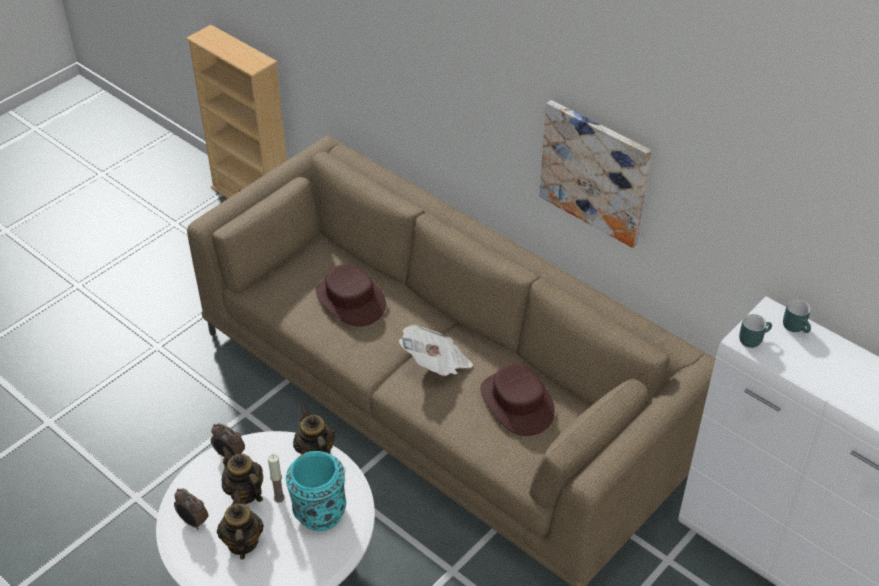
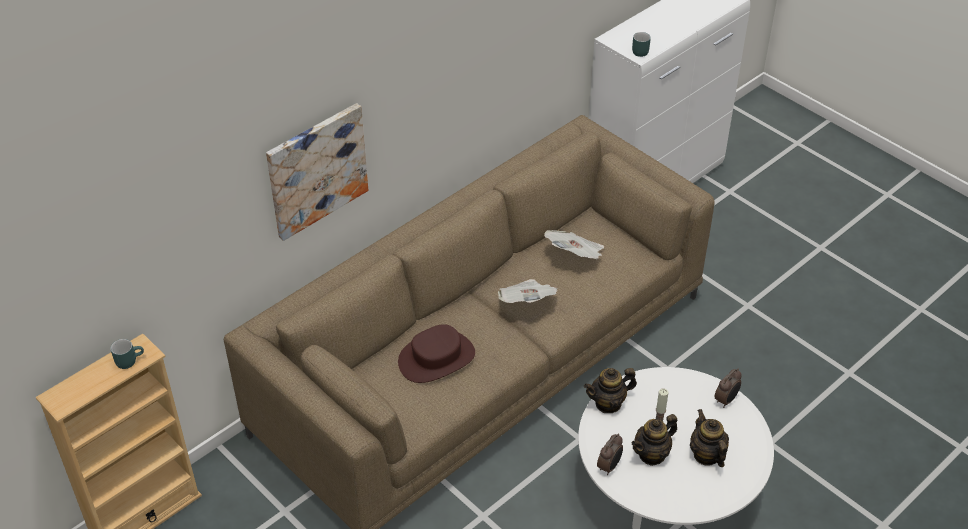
camera: 85 degrees left, 0 degrees up
(193, 522) = (685, 491): alarm clock -> alarm clock (726, 400)
(242, 542) = (706, 455): teapot -> teapot turned 75 degrees clockwise
(319, 513) = (674, 401): turquoise vase -> none
(517, 403) = (575, 256): brown hat -> newspaper
(595, 172) = (473, 81): picture -> picture (316, 170)
(797, 327) = (627, 30): turquoise mug -> turquoise mug (129, 360)

